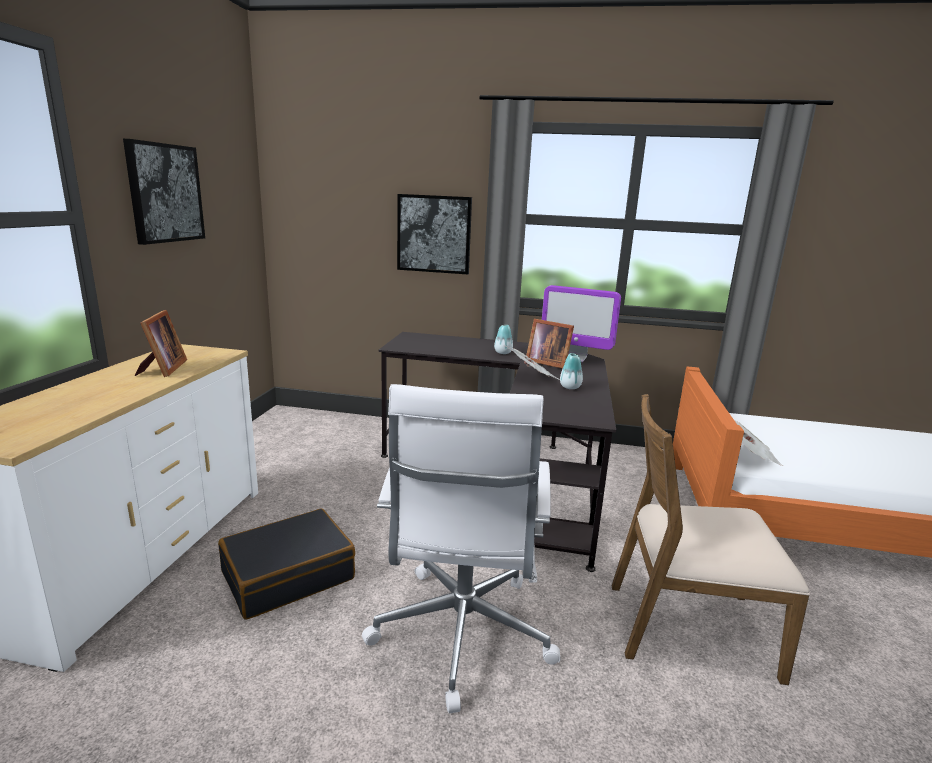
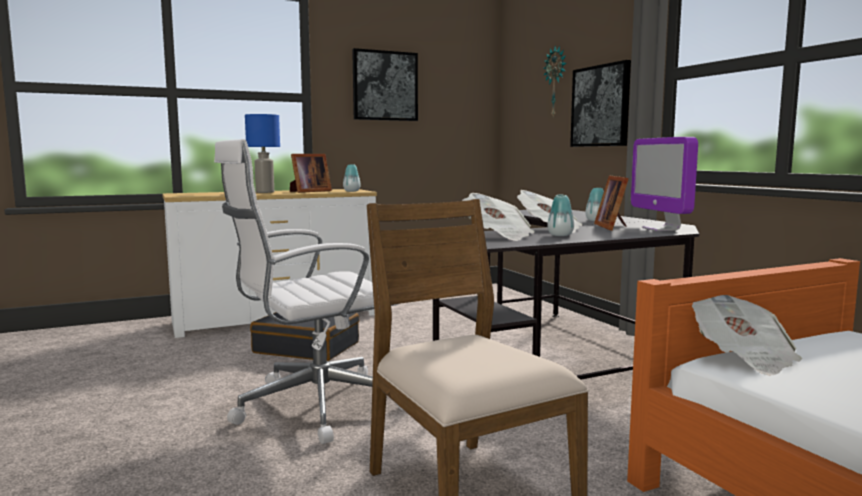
camera: 55 degrees right, 10 degrees down
(107, 388) = (264, 192): none -> blue table lamp
(215, 355) = (351, 191): none -> vase
(367, 200) = (556, 82): none -> wall clock
(550, 403) = (497, 236): none -> newspaper

